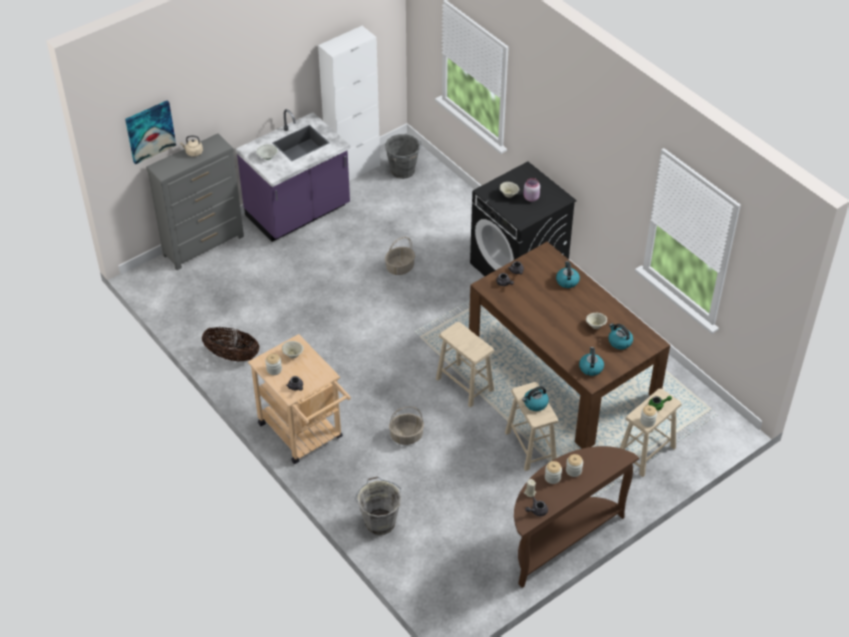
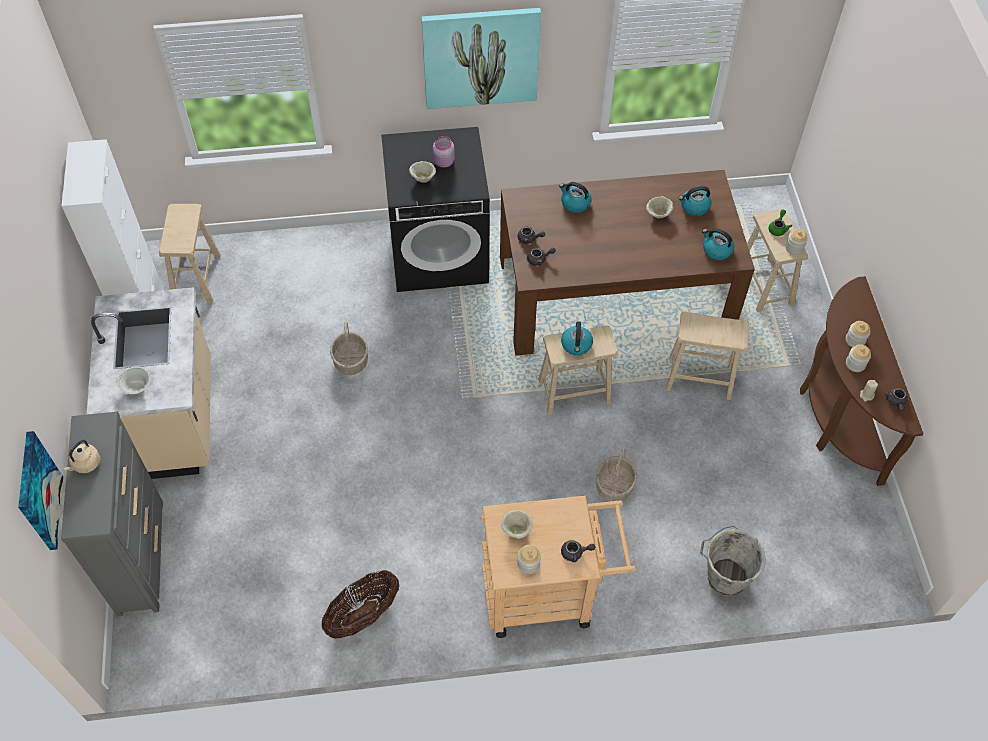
camera: 60 degrees left, 10 degrees up
(298, 213) = (173, 420): purple counter -> beige counter
(403, 171) = (196, 278): grey bucket -> beige stool
(535, 403) = (714, 329): kettle -> kettle (576, 345)
(586, 149) = (480, 57): none -> picture

